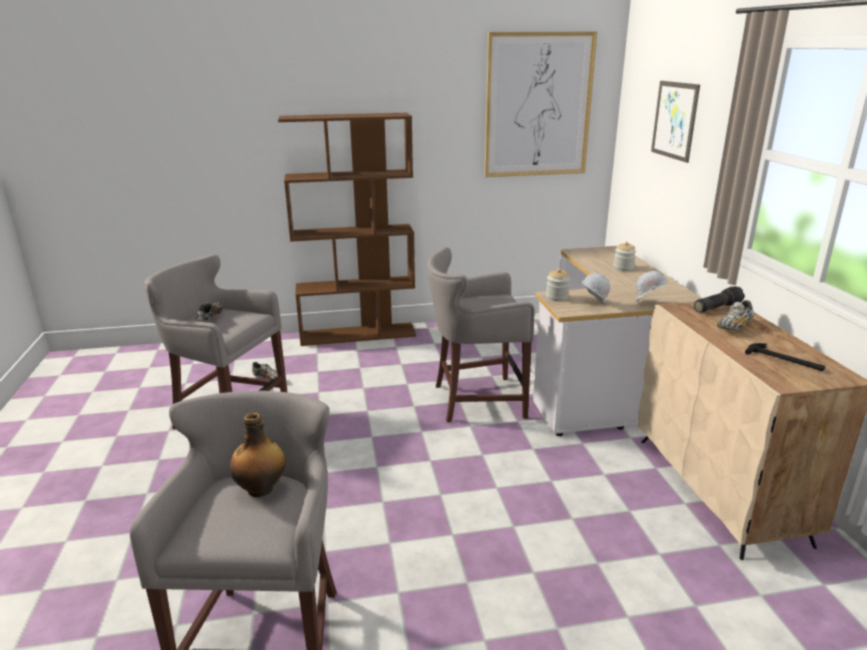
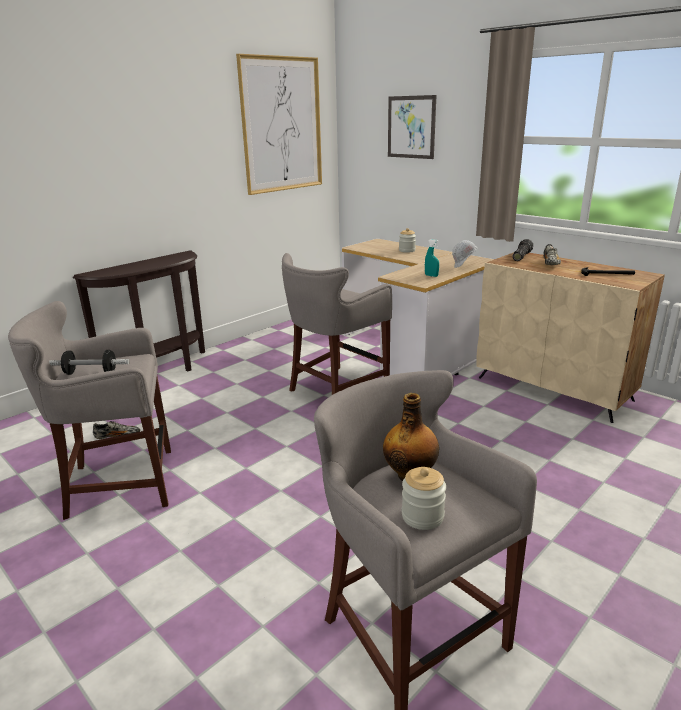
camera: 35 degrees left, 0 degrees up
(210, 319) = (91, 373): shoe -> dumbbell
(358, 334) = (162, 372): brown bookcase -> brown console table
(557, 297) = (399, 277): jar -> jar (422, 516)
(592, 304) = (431, 276): white hard hat -> turquoise spray bottle

